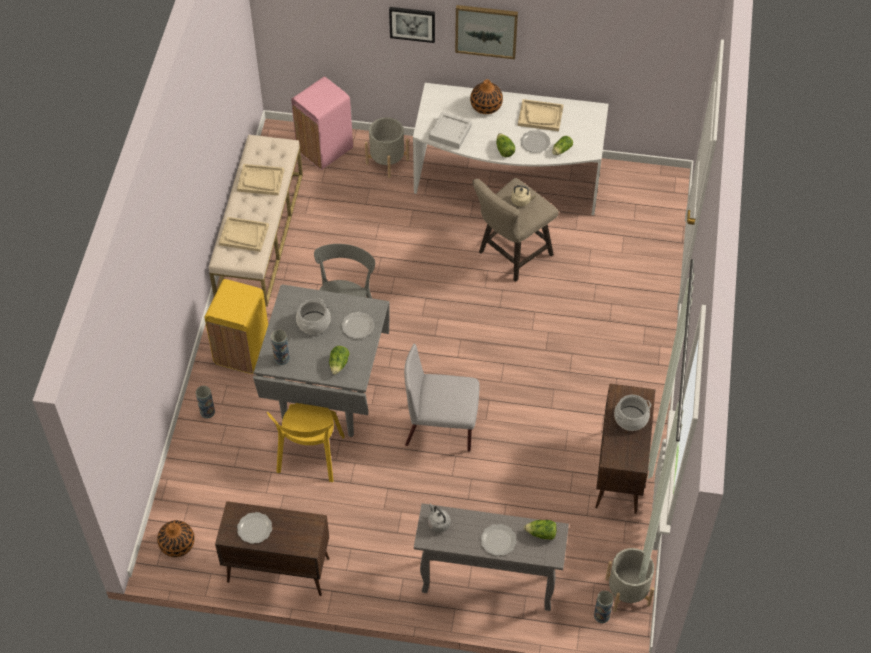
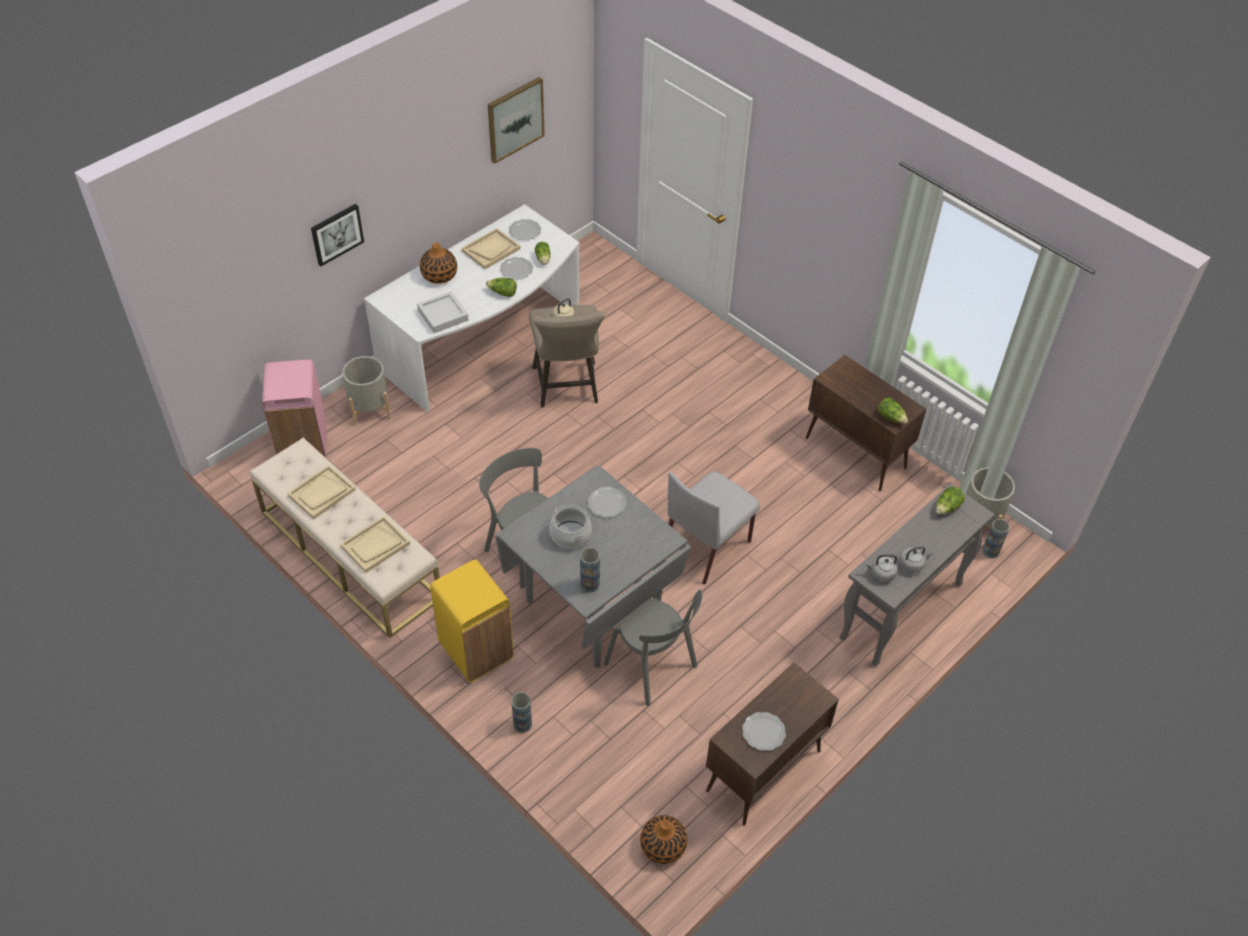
camera: 55 degrees left, 5 degrees down
(310, 457) = (653, 667): yellow chair -> grey chair
(339, 364) = (639, 543): lettuce -> lettuce (891, 417)
(464, 538) = (912, 565): none -> grey kettle
(486, 30) = (406, 194): picture -> picture (515, 119)
(498, 540) = (932, 541): plate -> plate (525, 231)
(631, 418) = (861, 386): cooking pot -> none

